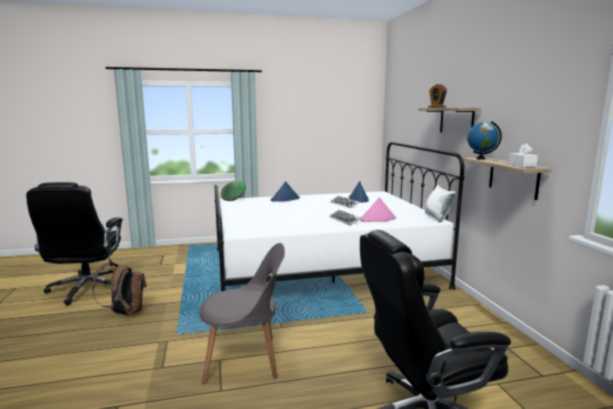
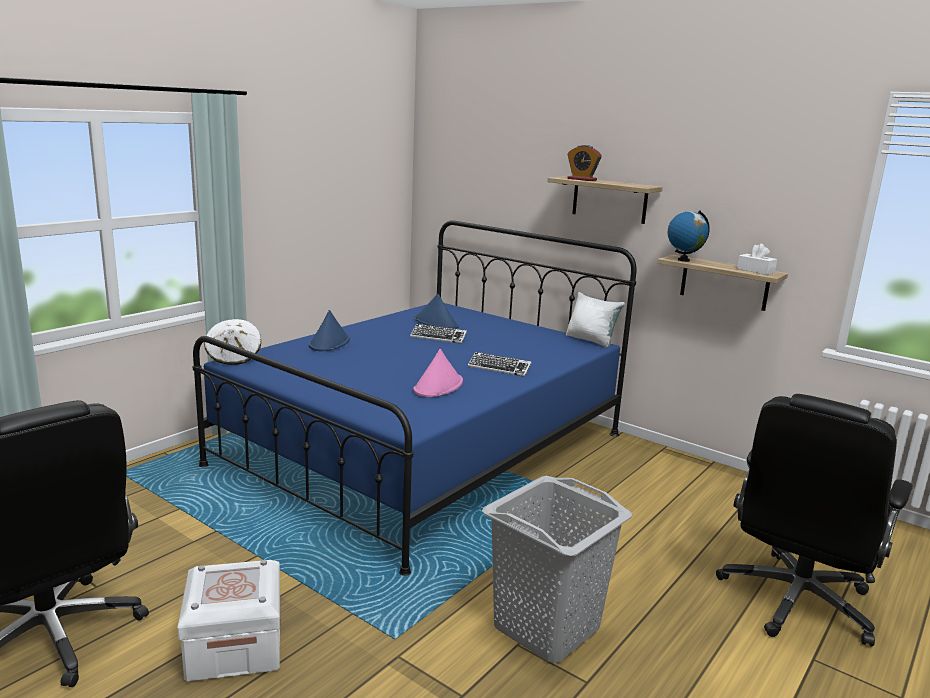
camera: 40 degrees left, 5 degrees up
(124, 313) = (235, 646): brown backpack -> white storage box
(234, 198) = (234, 358): green hat -> white hat
(245, 359) = (547, 628): grey chair -> grey laundry basket
(321, 267) = (424, 449): white bed -> blue bed
(378, 219) = (534, 357): pink hat -> pink hat (438, 386)

